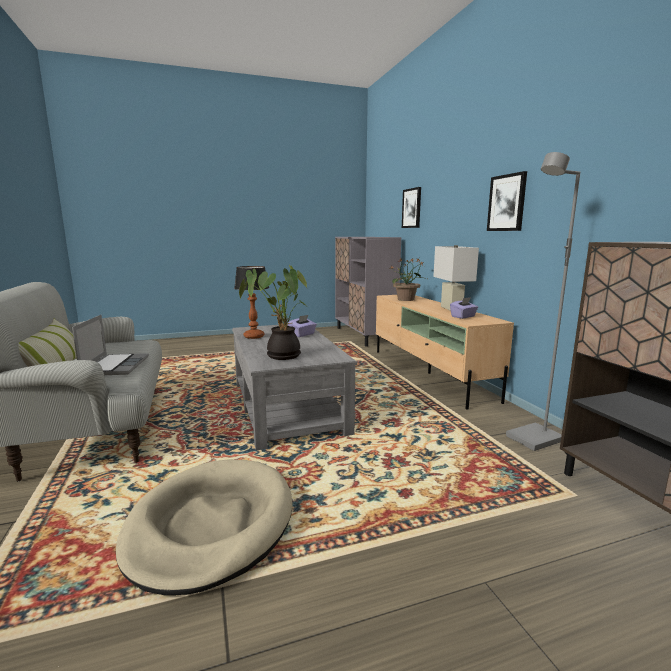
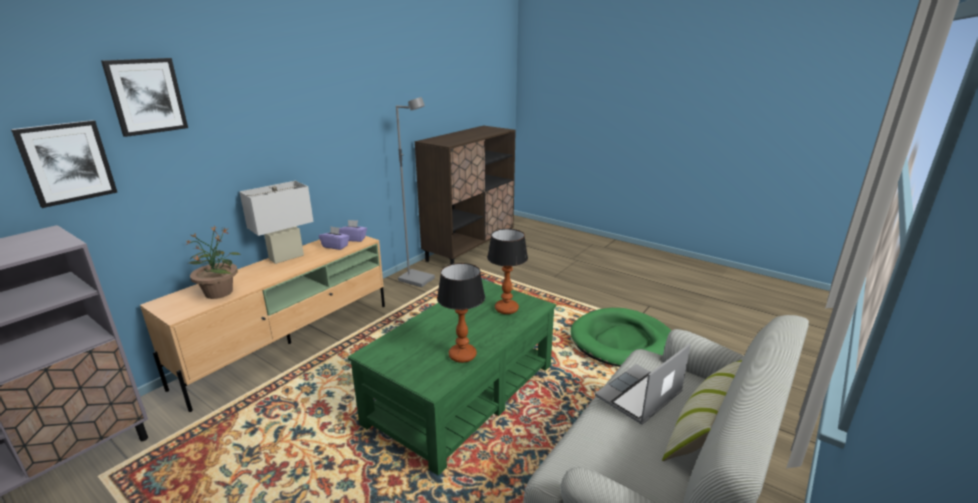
camera: 125 degrees left, 10 degrees up
(211, 525) = (622, 341): beige dog bed -> green dog bed
(280, 356) = (507, 309): potted plant -> table lamp
(287, 406) = (461, 393): grey coffee table -> green coffee table
(302, 334) = (422, 329): purple tissue box -> purple tissue box (354, 239)
(507, 203) = (305, 130): picture -> picture (146, 96)

